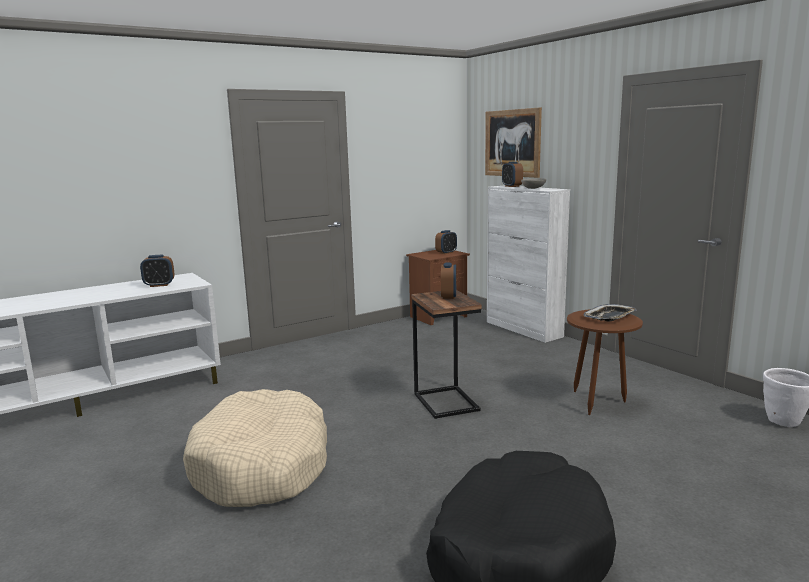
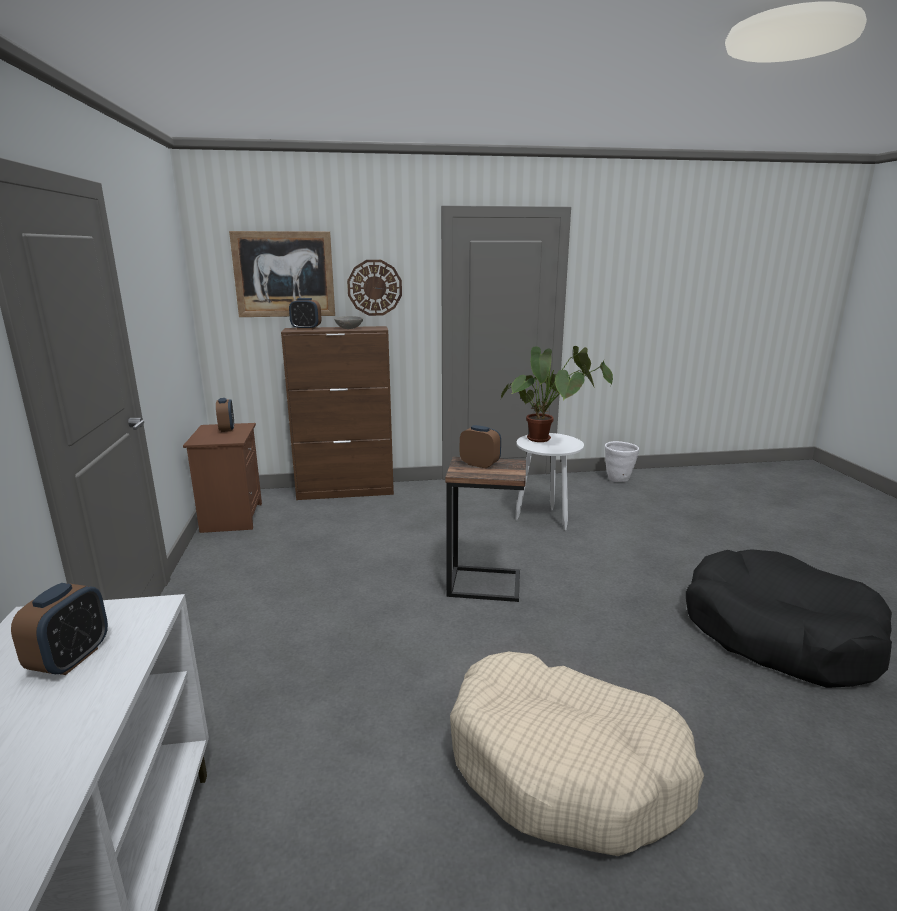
camera: 65 degrees left, 5 degrees up
(523, 329) = (346, 491): white cabinet -> brown cabinet
(567, 154) = (374, 287): none -> wall clock
(599, 402) = (545, 518): brown side table -> white side table
(610, 317) = (550, 439): tray -> potted plant

